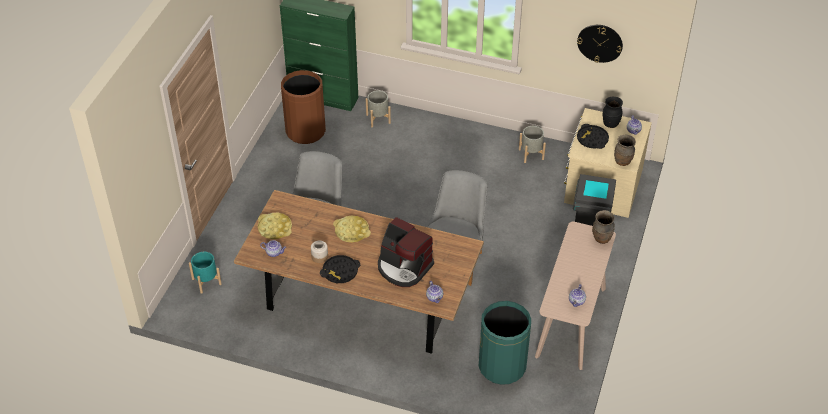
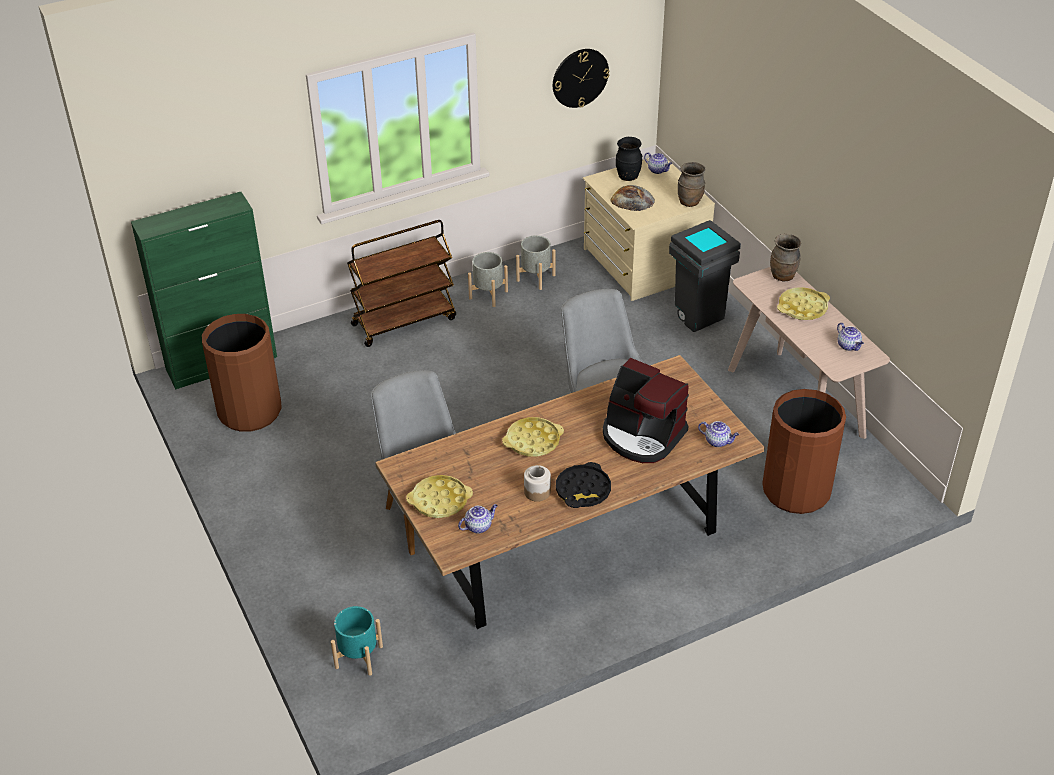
camera: 45 degrees left, 5 degrees down
(378, 119) = (321, 345): grey planter -> grey planter (488, 295)
(404, 267) = (642, 436): coffee machine -> coffee machine turned 45 degrees clockwise
(433, 133) = (404, 321): none -> brown cart
(502, 366) = (796, 490): green trash can -> brown trash can
(584, 263) = (802, 308): none -> yellow tray
(592, 139) = (632, 200): black tray -> bread

